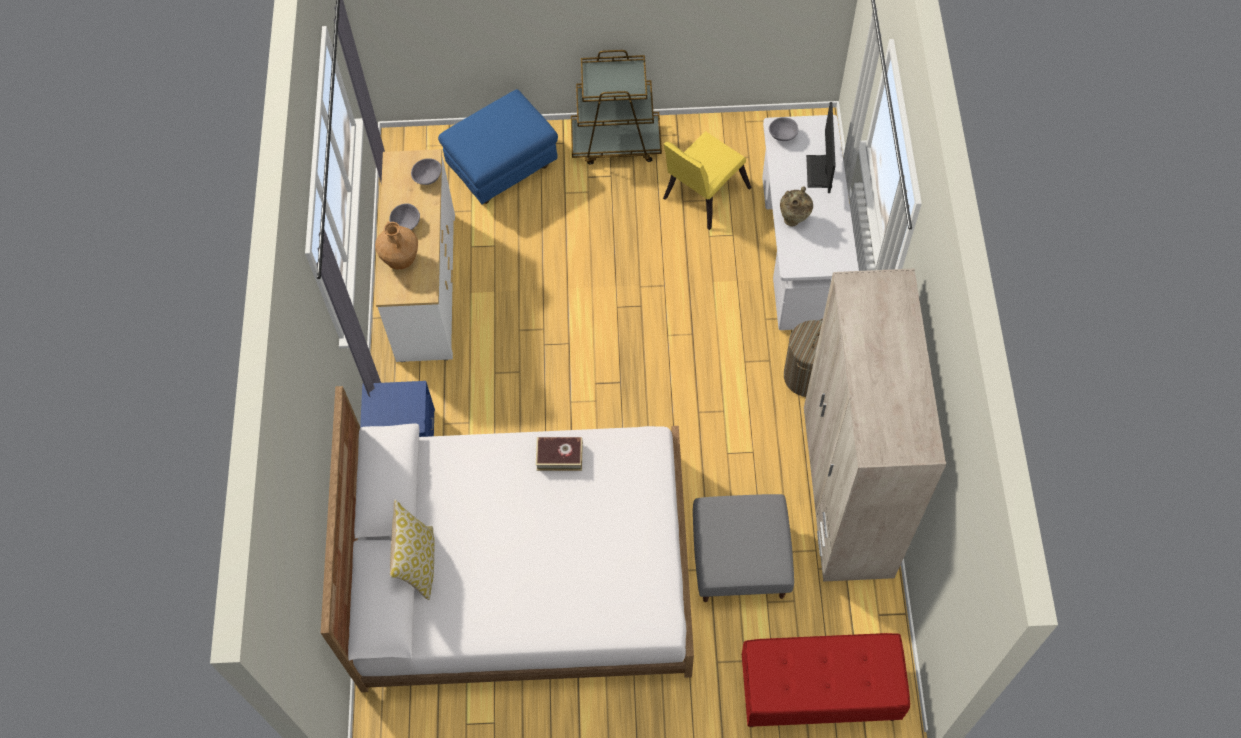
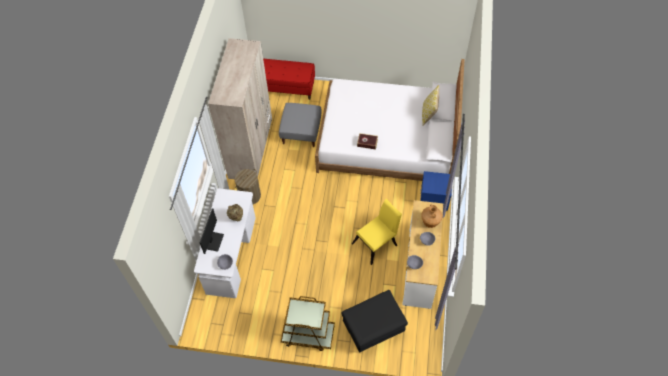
camera: 170 degrees left, 5 degrees down
(503, 168) = (373, 329): blue ottoman -> black ottoman
(702, 196) = (270, 293): yellow chair -> yellow chair (377, 243)

